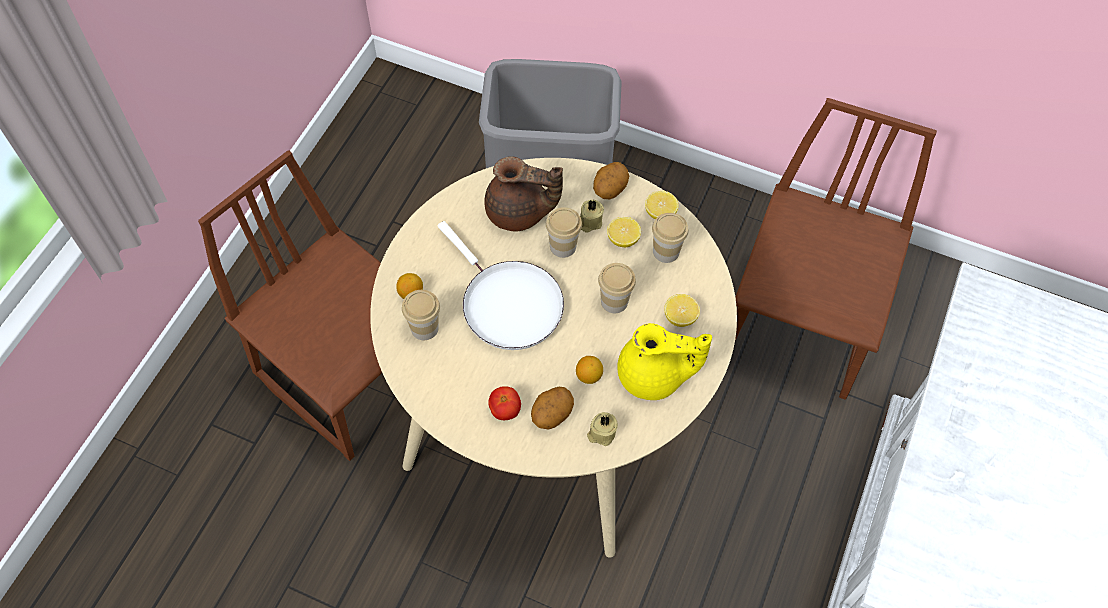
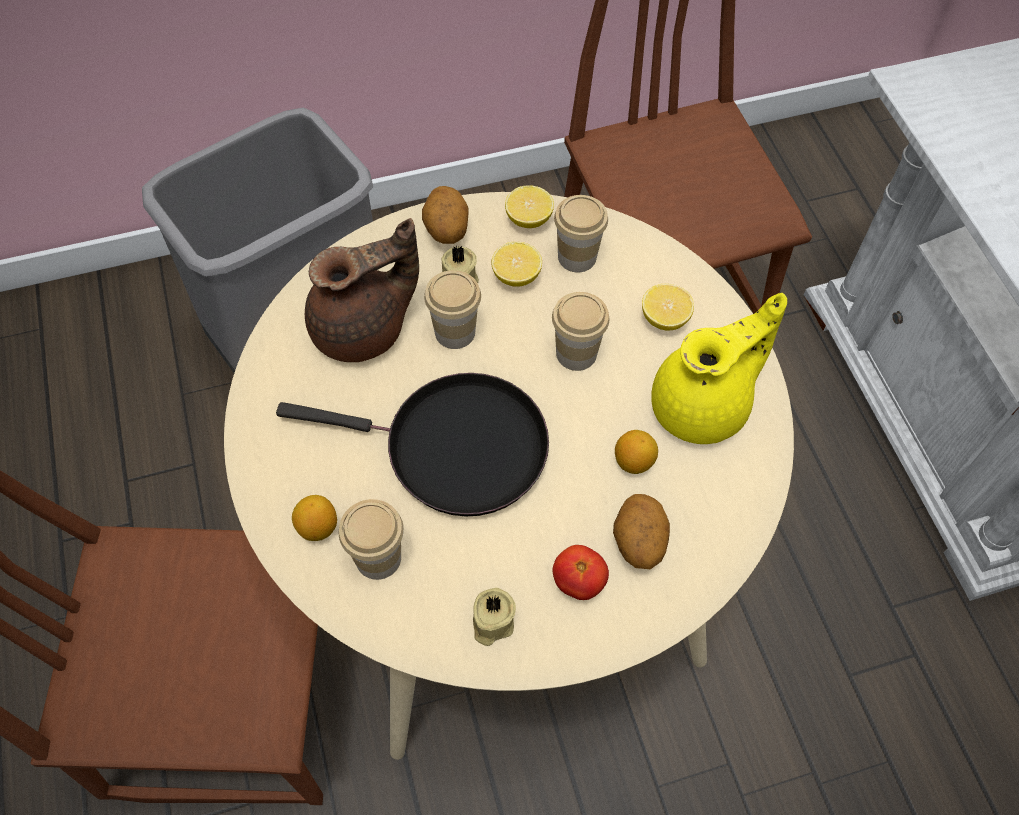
camera: 40 degrees left, 0 degrees up
(507, 304) = (455, 448): white frying pan -> black frying pan
(601, 433) = (714, 518): beige candle -> beige candle (491, 623)

